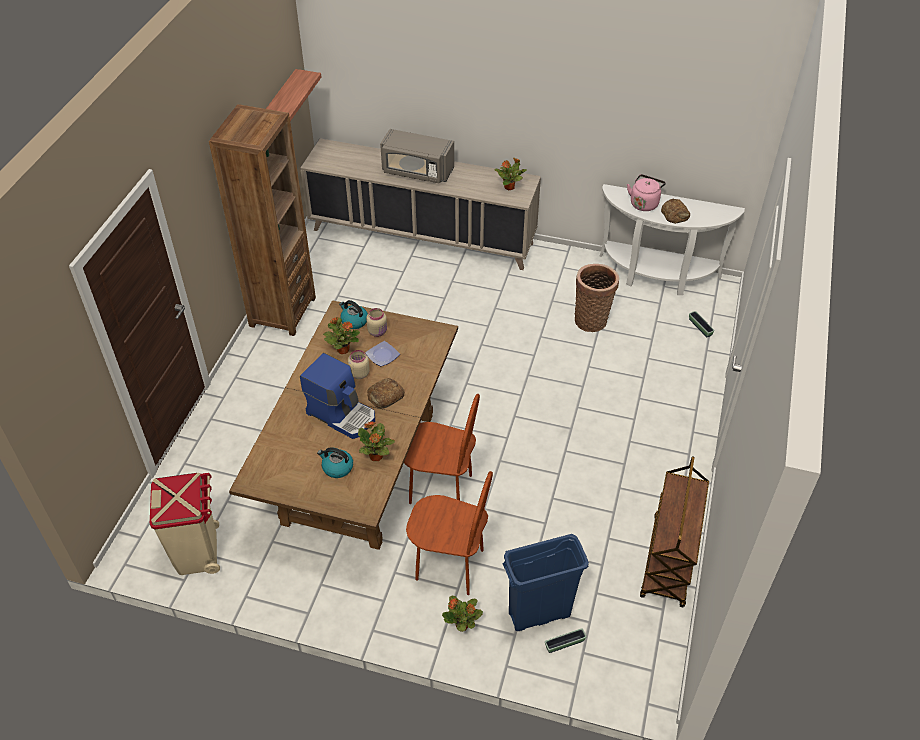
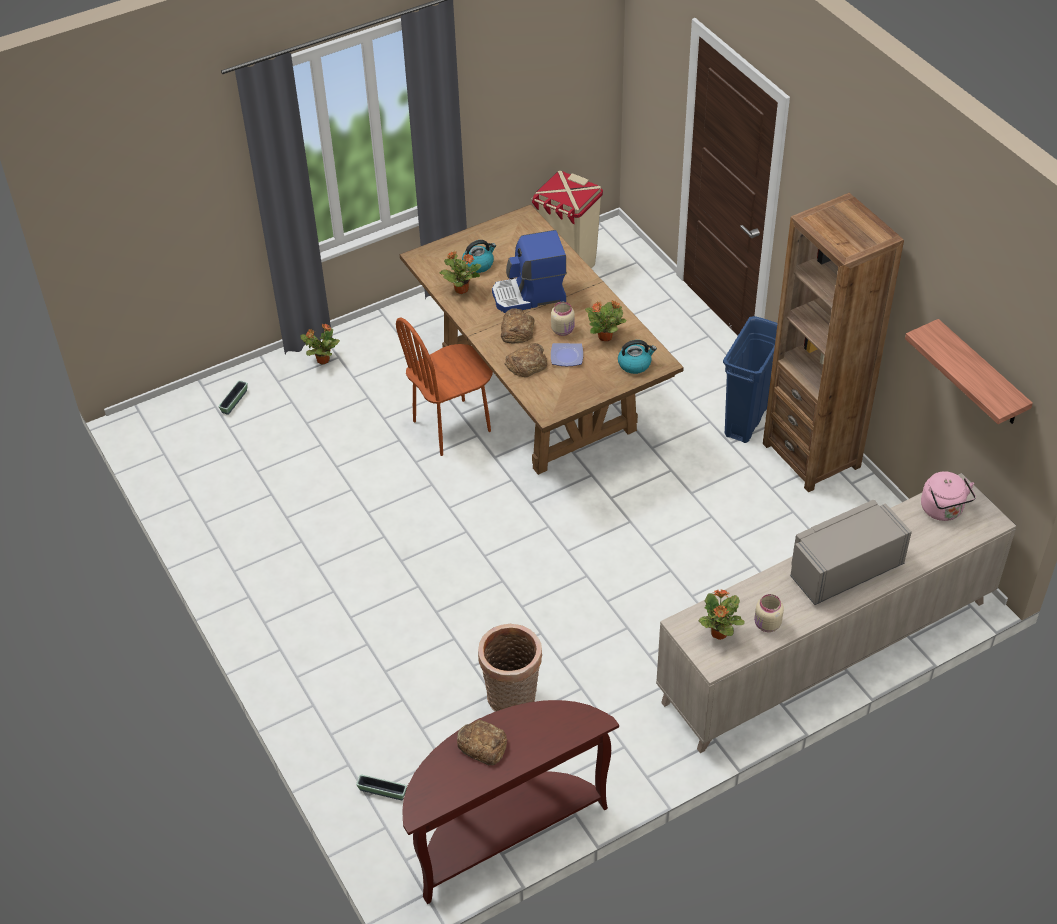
camera: 135 degrees right, 0 degrees up
(378, 331) = (601, 371): beige jar -> beige jar (766, 625)
(411, 369) = (527, 363): none -> bread
(449, 565) = (378, 385): brown chair -> none
(539, 614) = (273, 405): blue trash can -> blue trash can (746, 420)
(644, 203) = (536, 732): pink kettle -> pink kettle (943, 510)
(657, 275) = (504, 831): white console table -> brown console table
(668, 562) = (202, 513): brown cart -> none

